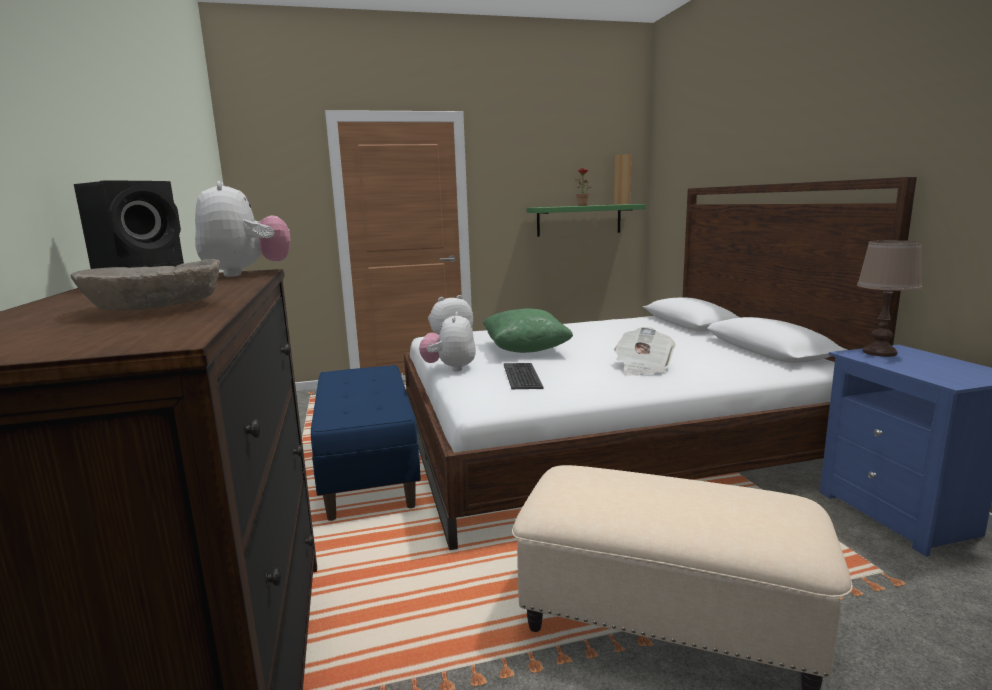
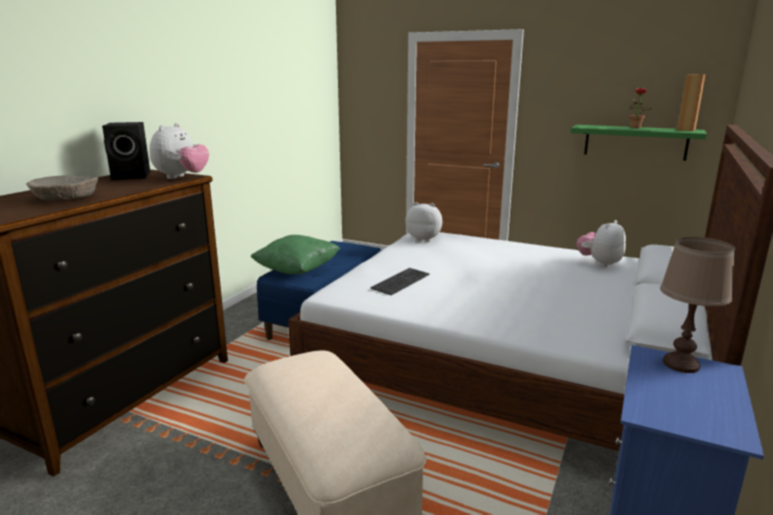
camera: 40 degrees right, 5 degrees up
(450, 368) = (376, 261): plush toy -> plush toy (599, 263)
(526, 350) = (455, 261): green pillow -> green pillow (297, 270)
(642, 367) = (499, 304): newspaper -> none

